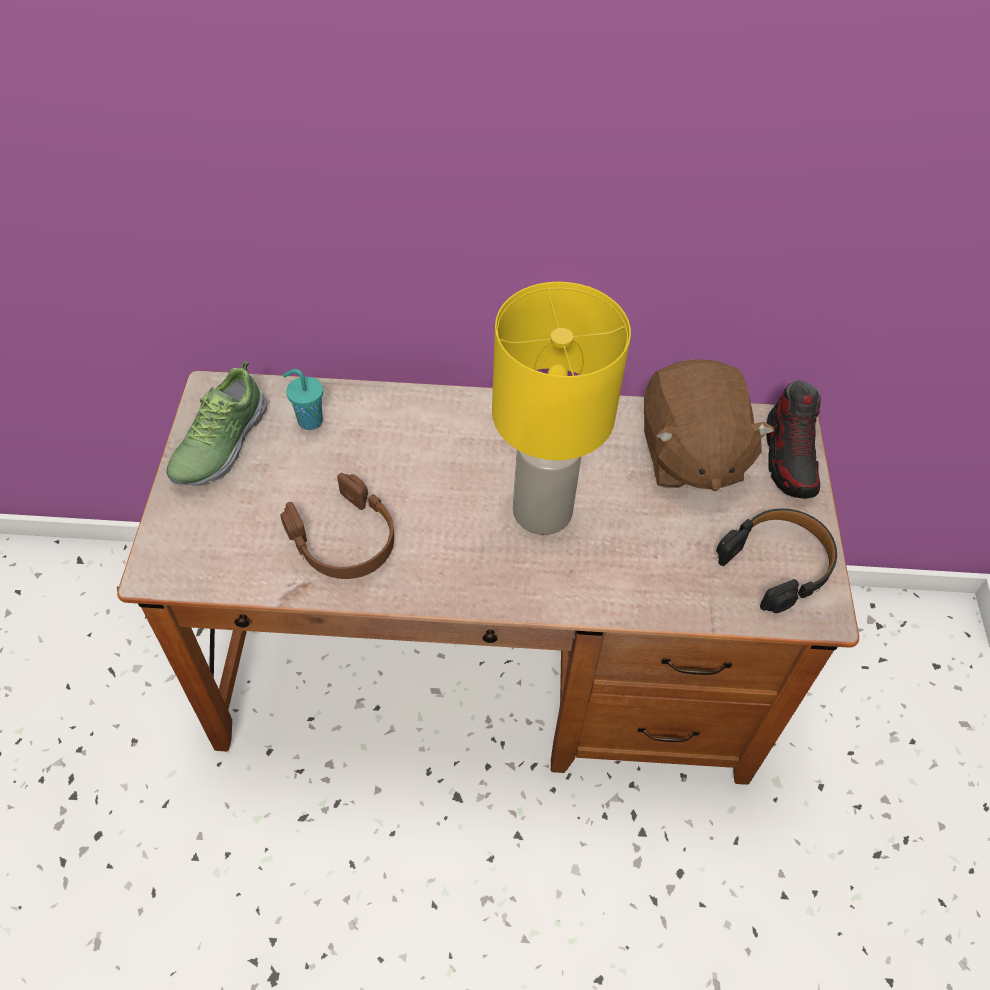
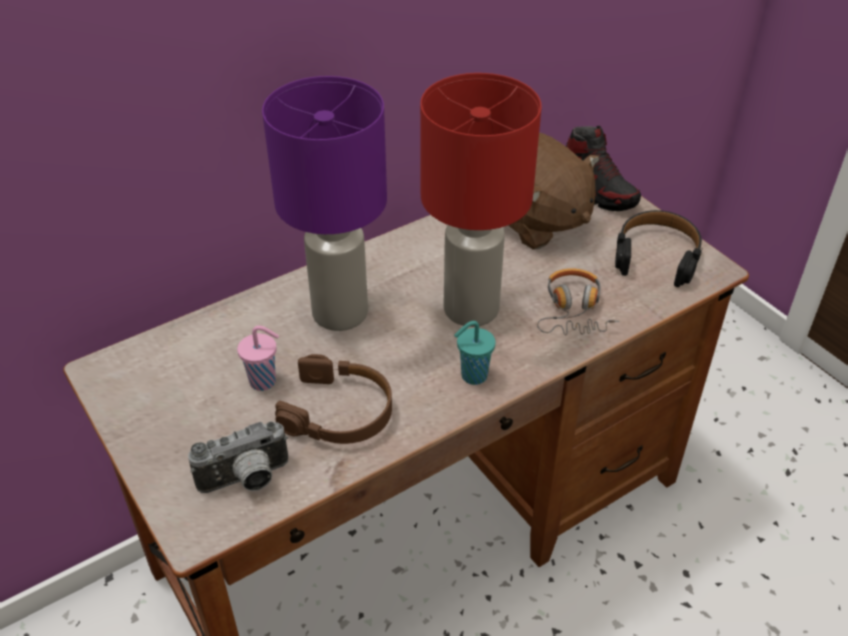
camera: 35 degrees left, 10 degrees down
(219, 444) = (151, 405): shoe -> none
(226, 553) = (246, 481): none -> camera
(308, 420) = (217, 346): turquoise cup -> turquoise cup (472, 376)
(314, 475) = (264, 381): none -> pink cup
(427, 447) = (338, 313): none -> purple table lamp
(541, 513) = (471, 310): yellow table lamp -> red table lamp
(633, 570) = (573, 311): none -> headphones

